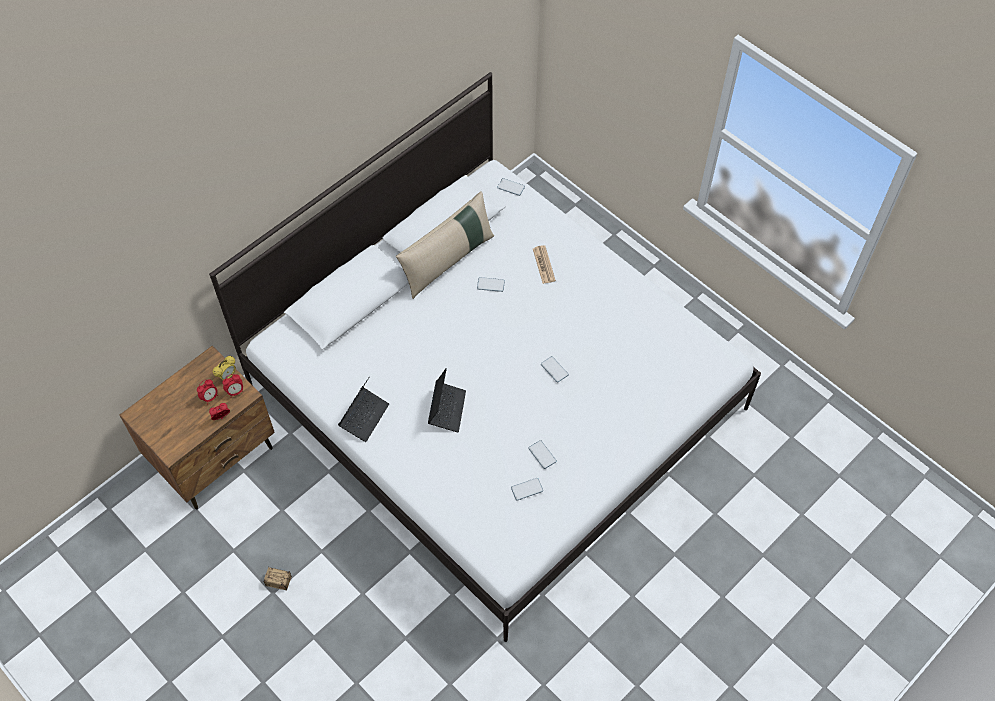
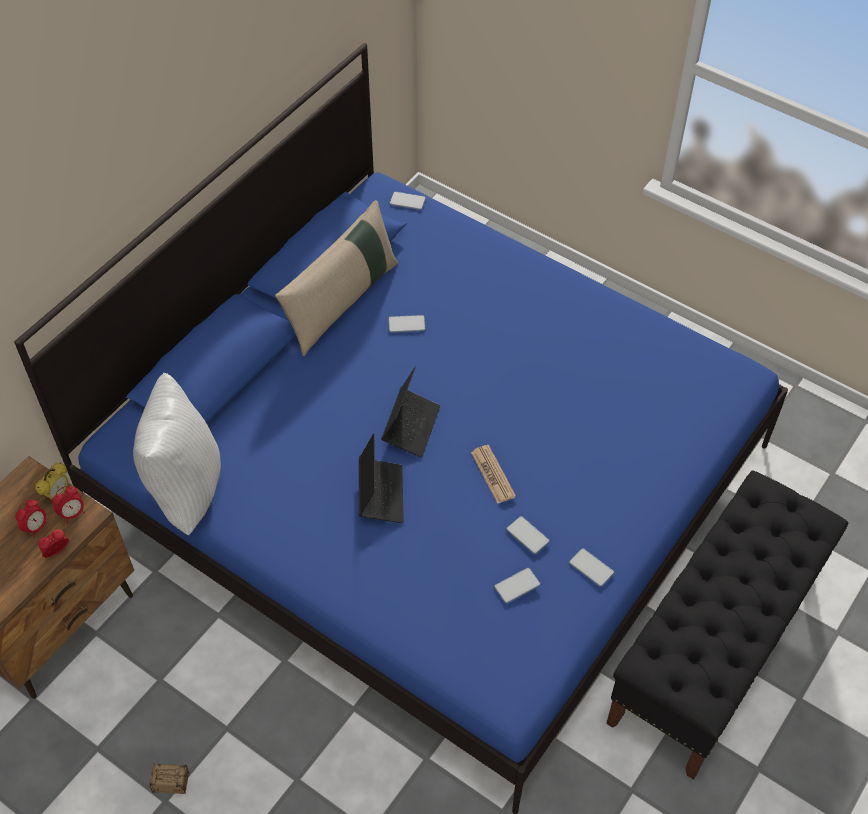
camera: 10 degrees left, 5 degrees down
(314, 384) = (185, 489): none -> white pillow
(364, 417) = (265, 522): laptop -> laptop (411, 426)
(497, 397) = (433, 480): white bed -> blue bed
(544, 265) = (472, 290): newspaper -> newspaper (493, 474)
(554, 369) = (517, 420): phone -> phone (591, 568)
(670, 551) = (714, 648): none -> black bench

